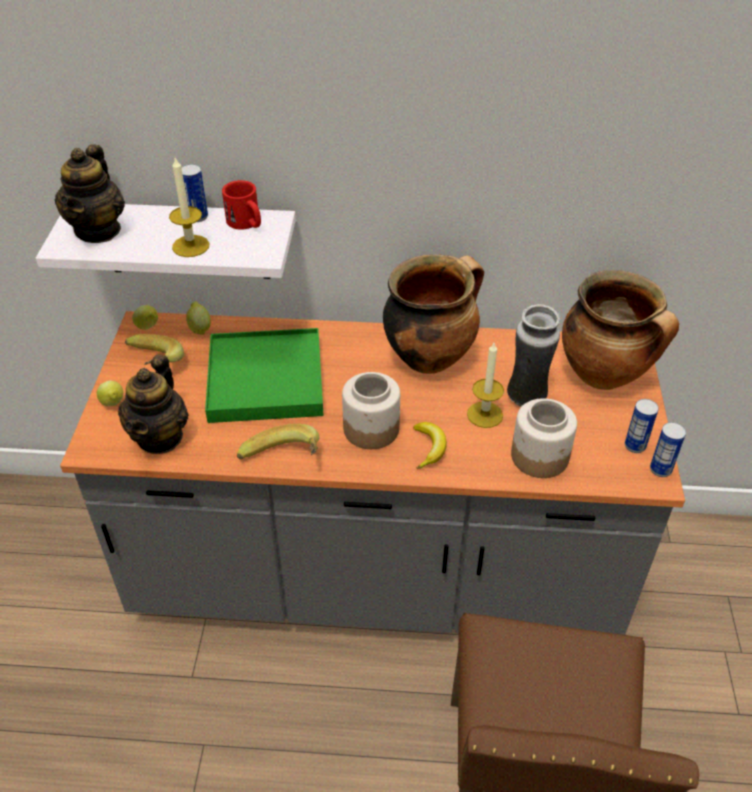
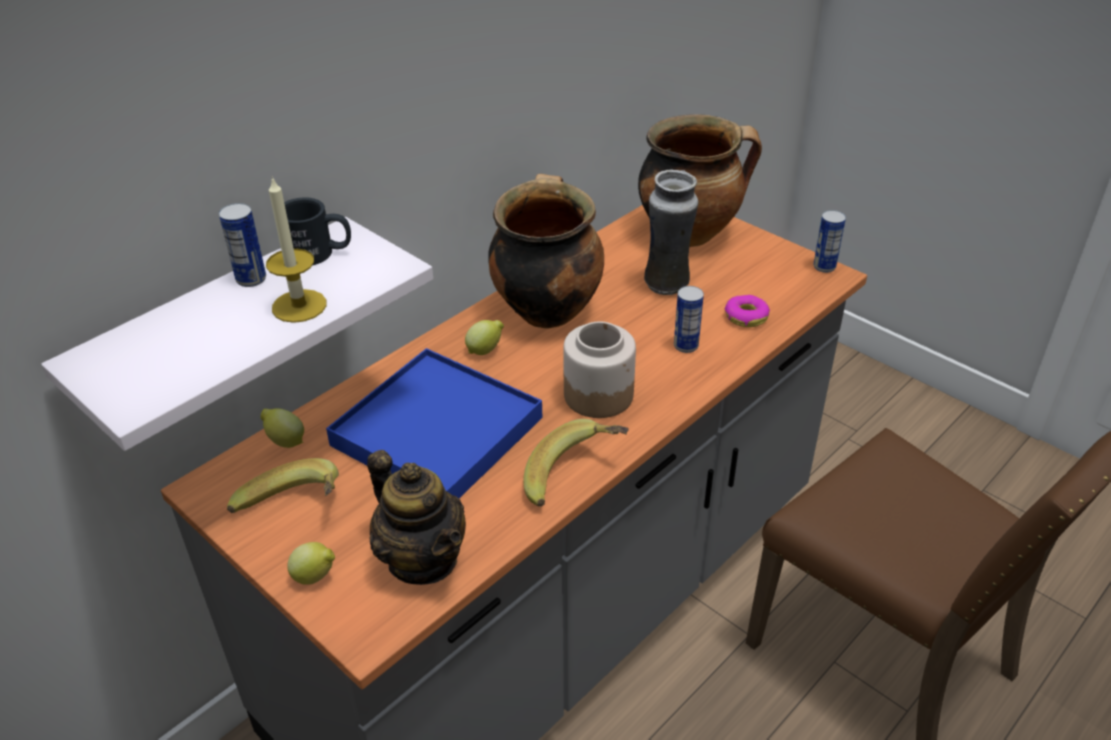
camera: 50 degrees left, 5 degrees down
(98, 230) = (151, 361): teapot -> none
(148, 327) = (222, 483): lemon -> lemon (485, 350)
(247, 223) = (319, 253): red mug -> black mug
(266, 380) = (438, 431): green tray -> blue tray
(429, 448) = (665, 372): banana -> none
(485, 414) = (660, 318): candle -> none
(540, 457) = (746, 317): jar -> donut
(635, 446) = (785, 264): can -> can (686, 346)

